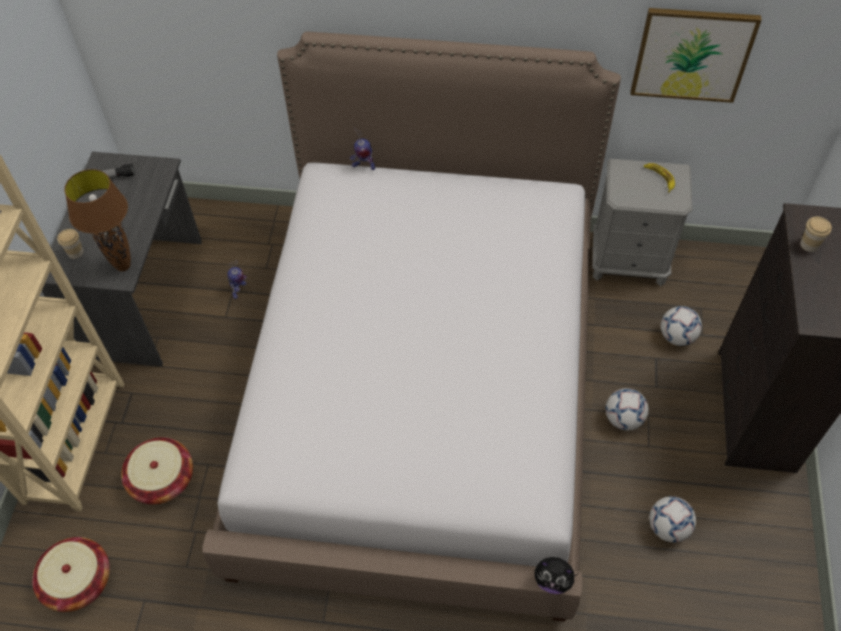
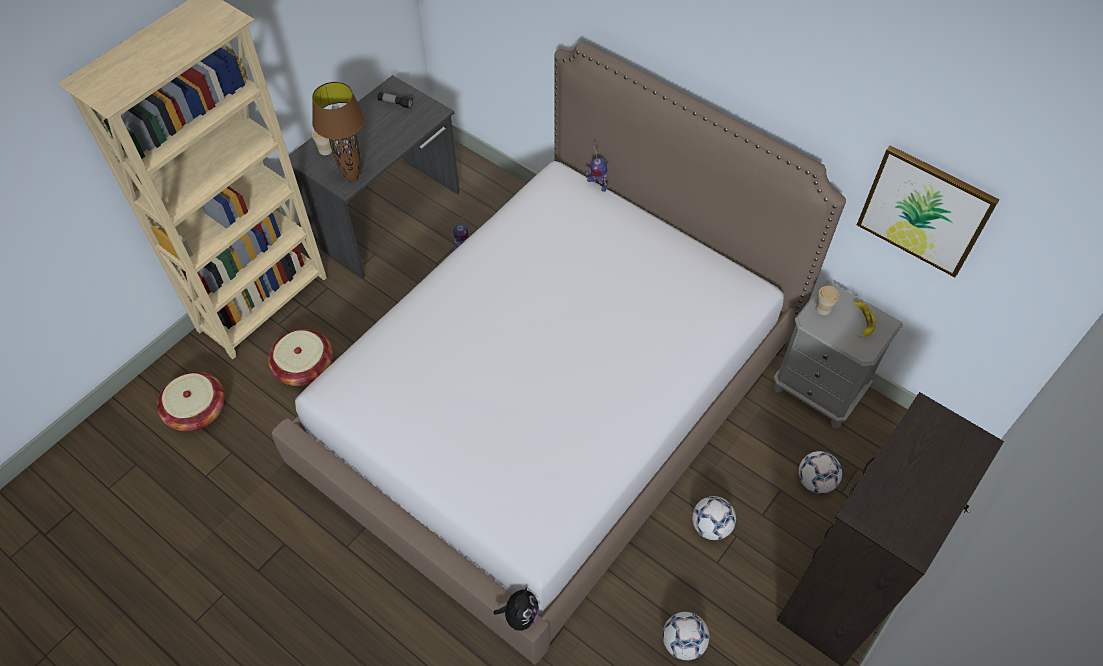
camera: 30 degrees right, 0 degrees up
(553, 580) = (519, 615): plush toy -> plush toy turned 120 degrees counterclockwise
(809, 244) = (913, 442): cup -> cup (823, 308)

